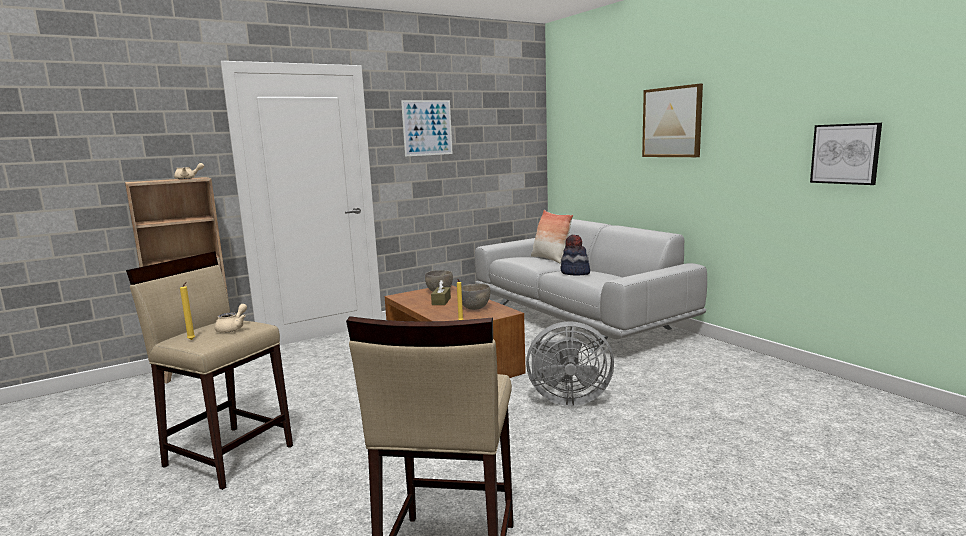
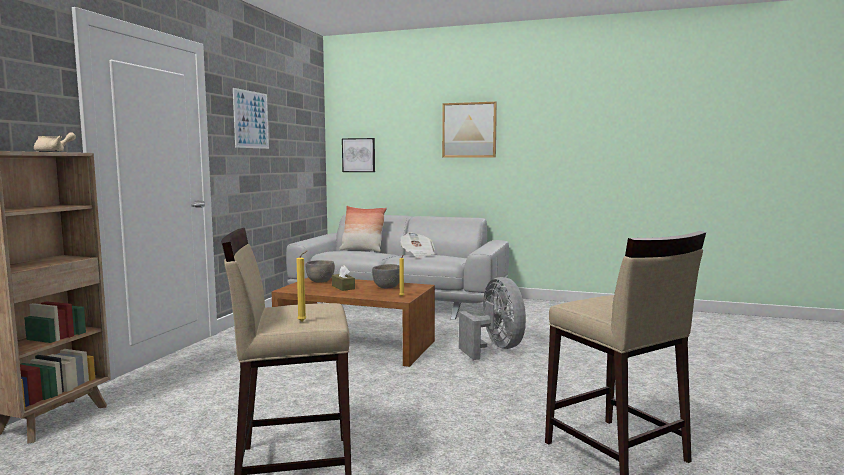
camera: 40 degrees left, 5 degrees down
(233, 328) = (314, 308): beige teapot -> none
(566, 398) = (495, 349): grey fan -> grey fan turned 75 degrees counterclockwise
(575, 273) = (417, 255): hat -> newspaper
(845, 154) = (607, 154): picture -> picture (359, 155)

